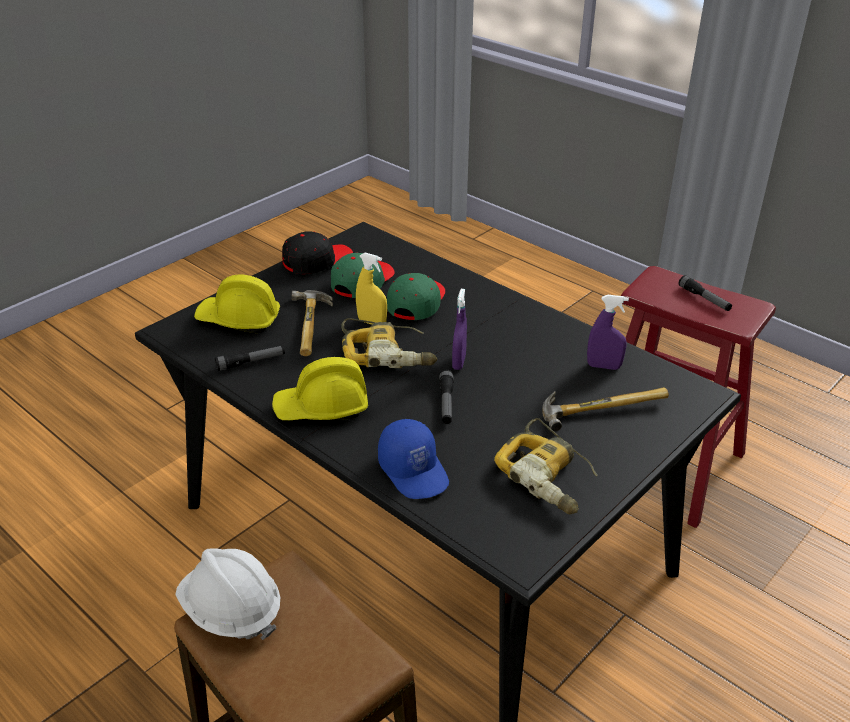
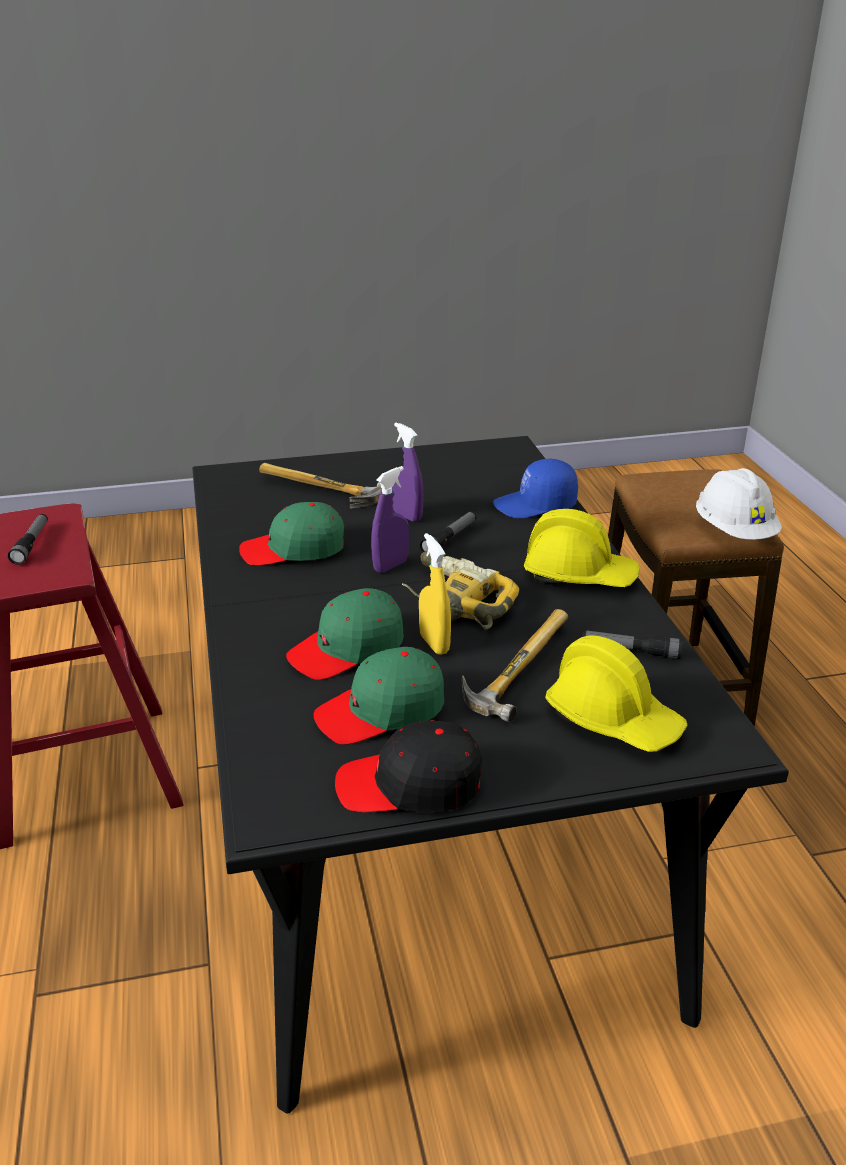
camera: 145 degrees left, 5 degrees down
(414, 471) = (535, 505): blue cap -> blue cap turned 105 degrees counterclockwise
(537, 348) = (294, 549): none -> green cap
(549, 476) = (431, 471): power drill -> none
(603, 366) = (261, 515): purple spray bottle -> purple spray bottle (407, 516)

